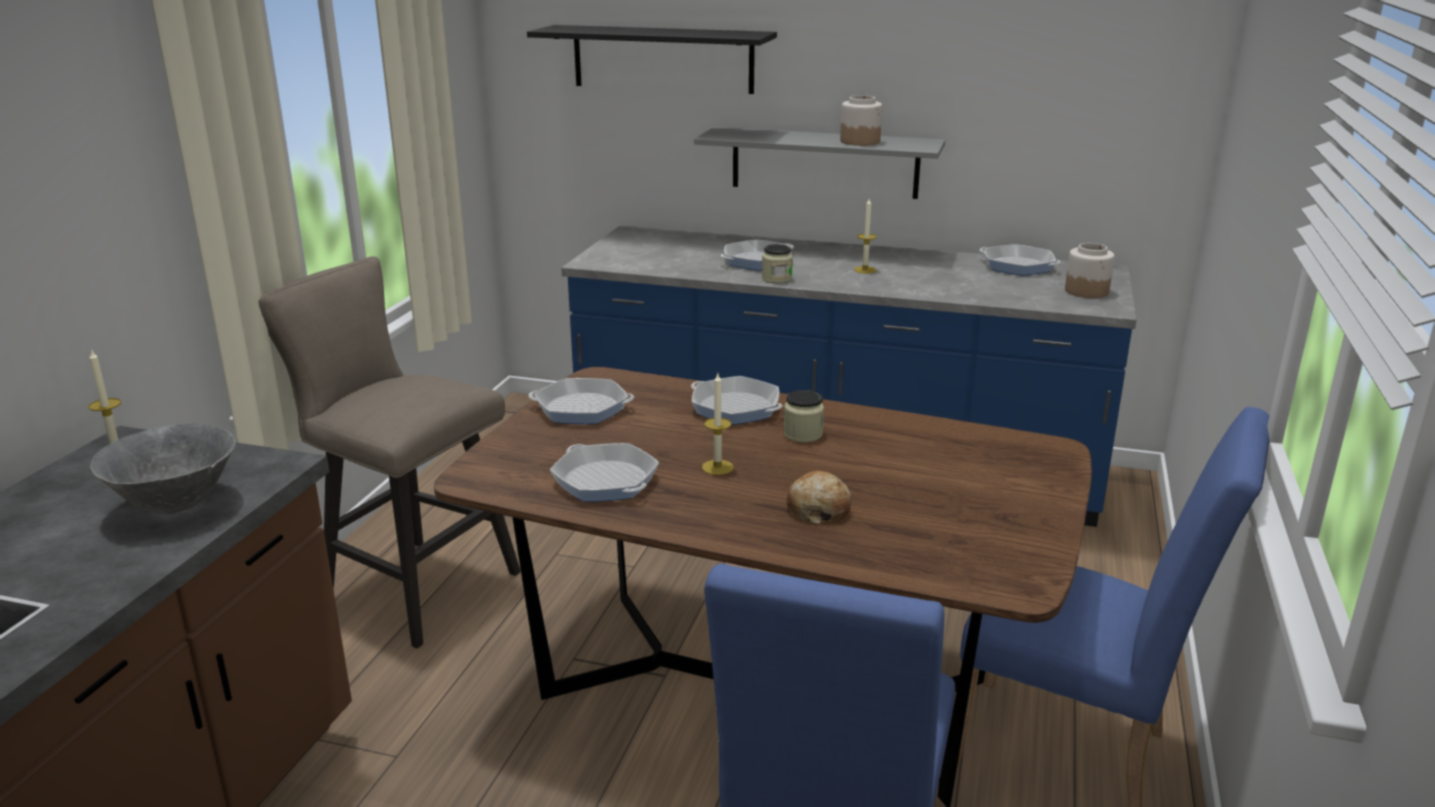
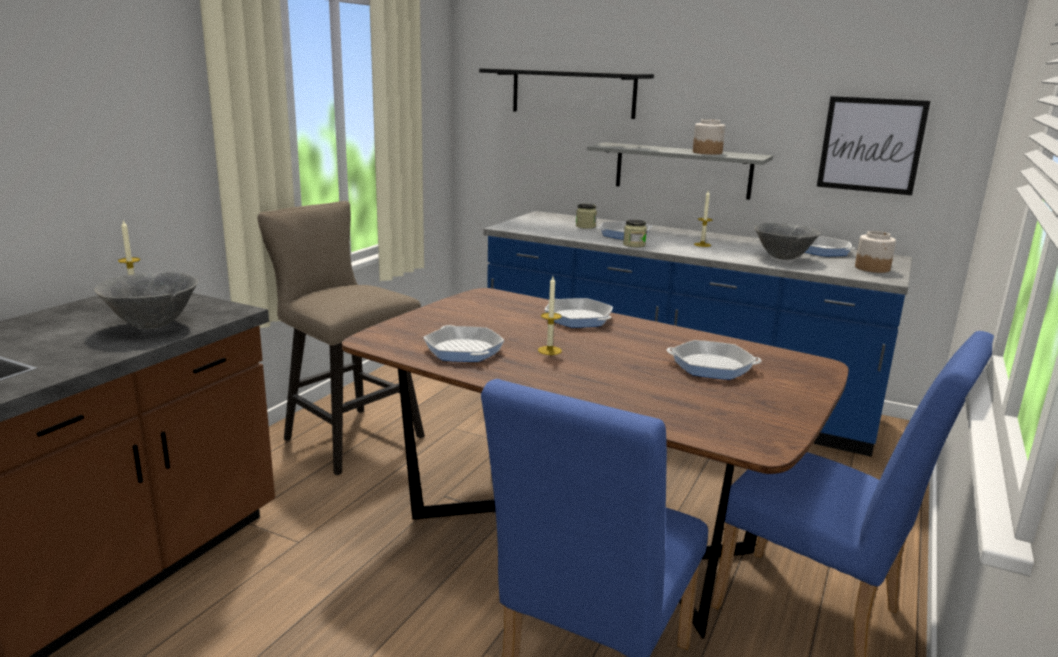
camera: 10 degrees right, 5 degrees down
(582, 408) = (466, 309): frying pan -> frying pan (712, 366)
(803, 434) = (622, 338): jar -> jar (585, 226)
(818, 509) = (615, 382): bread -> none
(974, 284) = (783, 258): none -> grey bowl
(1071, 123) = (871, 145): none -> picture

